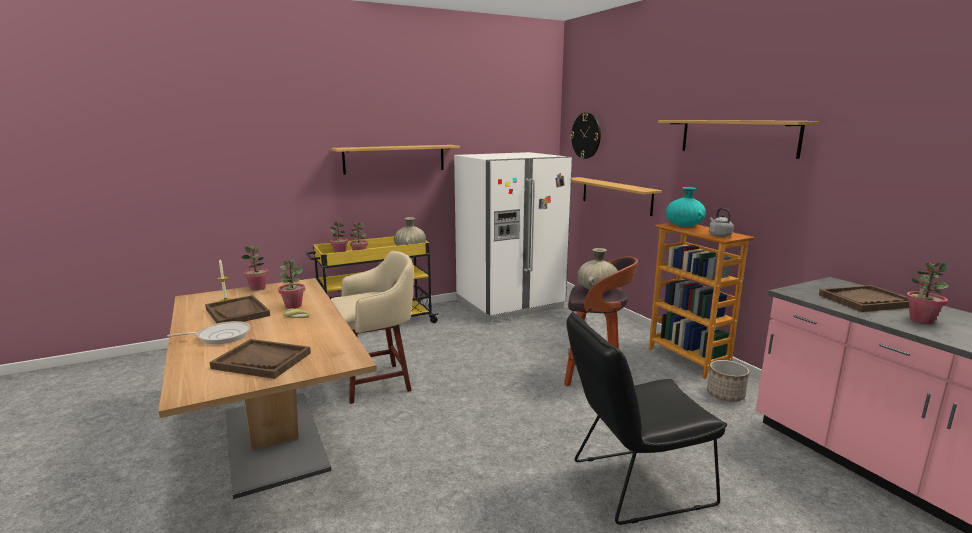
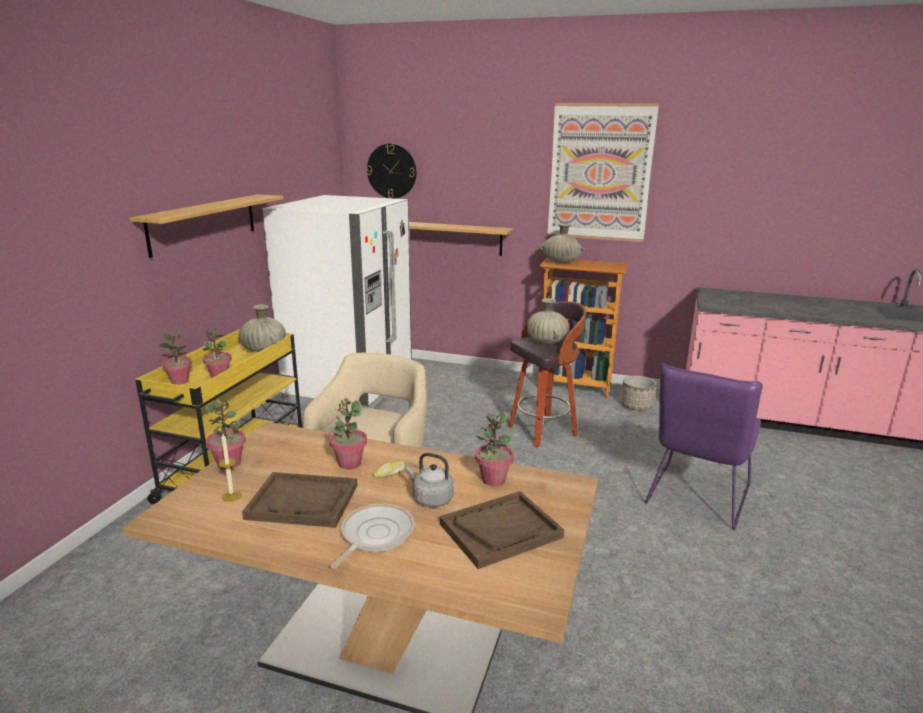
camera: 45 degrees left, 5 degrees up
(633, 484) = (696, 498): black chair -> purple chair
(684, 225) = (561, 262): turquoise vase -> beige vase
(719, 235) = (607, 266): grey kettle -> grey kettle (430, 499)
(737, 137) = (600, 173): shelf -> picture
(866, 301) = (751, 301): brown tray -> none
(920, 320) = (796, 307): potted plant -> potted plant (493, 480)

